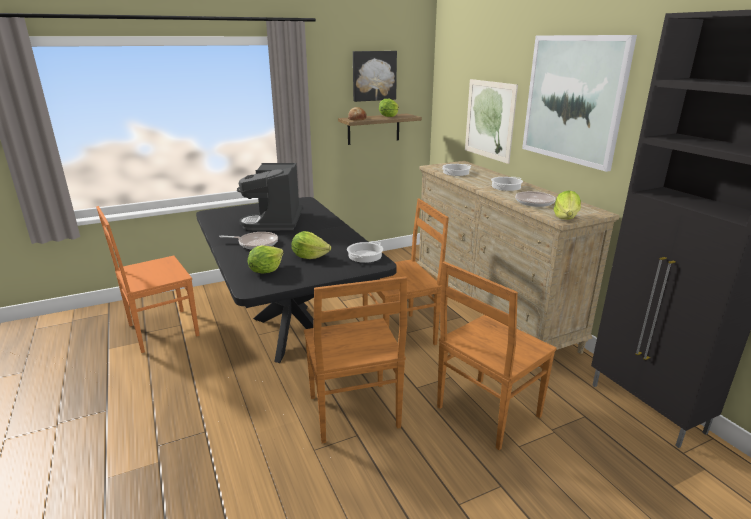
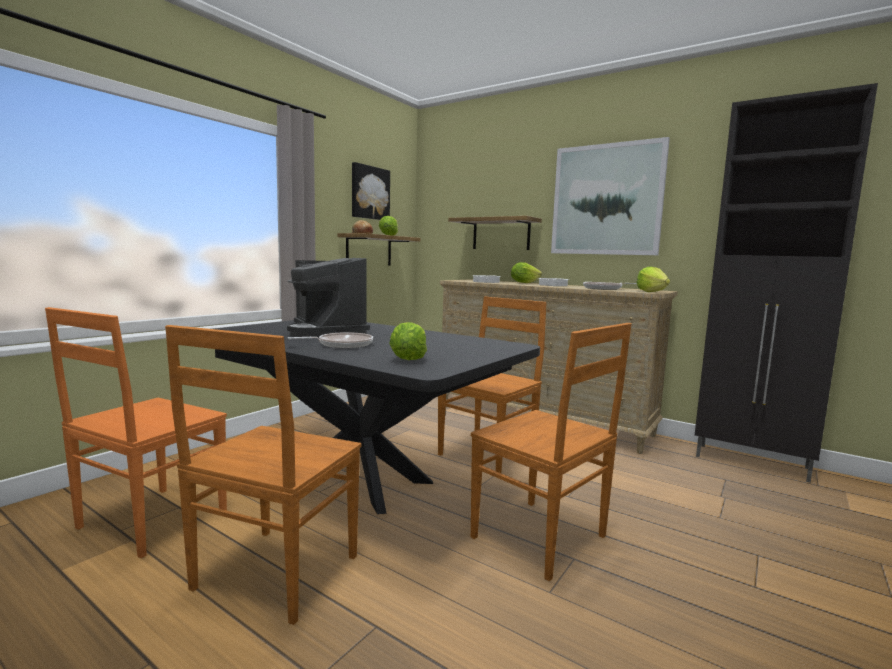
camera: 30 degrees left, 15 degrees down
(309, 256) = (433, 347): lettuce -> lettuce (524, 283)
(365, 256) = (491, 342): cooking pot -> none
(486, 413) = (656, 499): brown chair -> brown chair (274, 575)
(489, 120) = (501, 234): picture -> shelf

